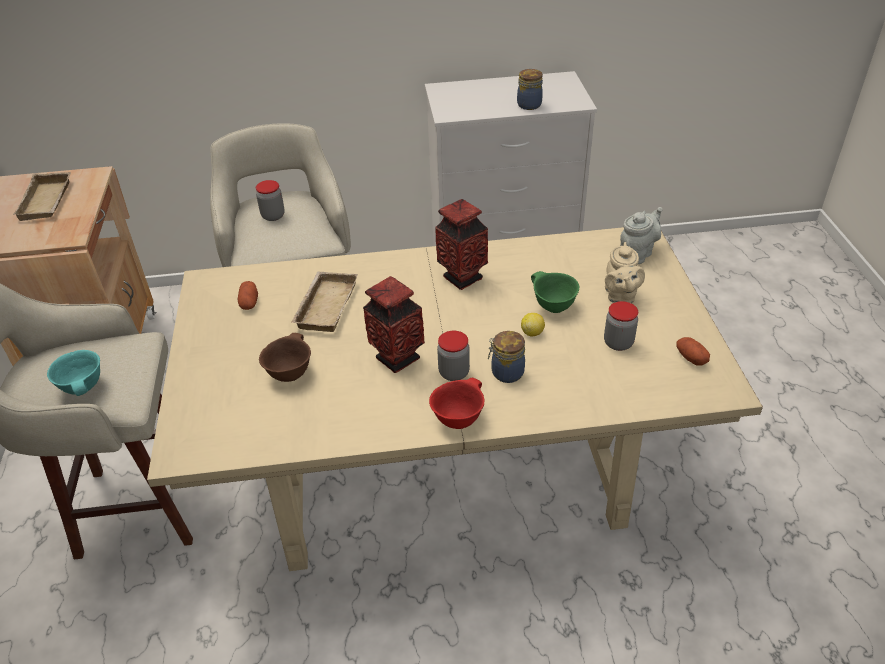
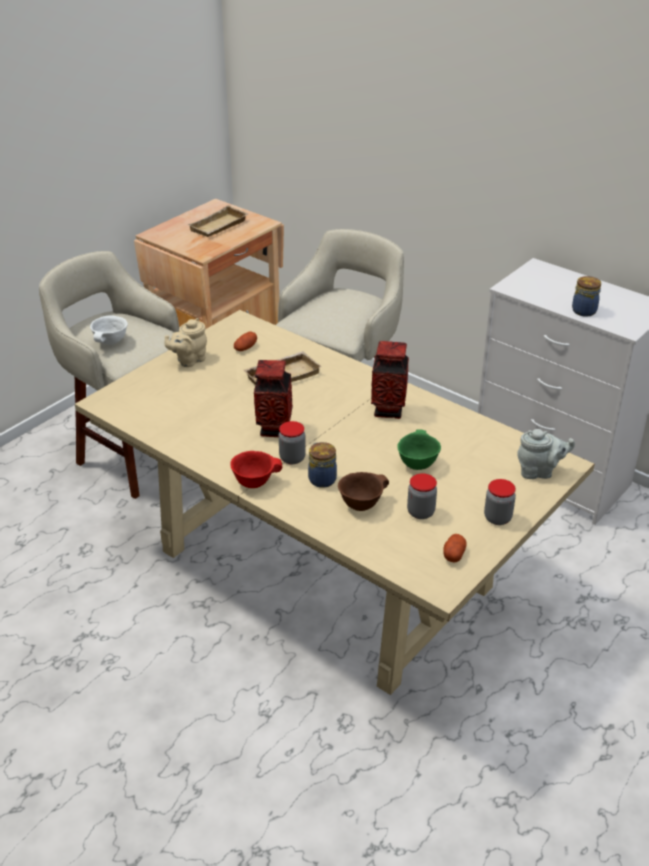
camera: 45 degrees right, 5 degrees down
(84, 387) = (111, 342): turquoise bowl -> white bowl
(273, 216) = (338, 305): jar -> jar (497, 518)
(289, 373) = (208, 398): brown bowl -> brown bowl (361, 504)
(532, 332) = (376, 469): lemon -> none
(620, 296) = (474, 488): beige teapot -> beige teapot (189, 360)

